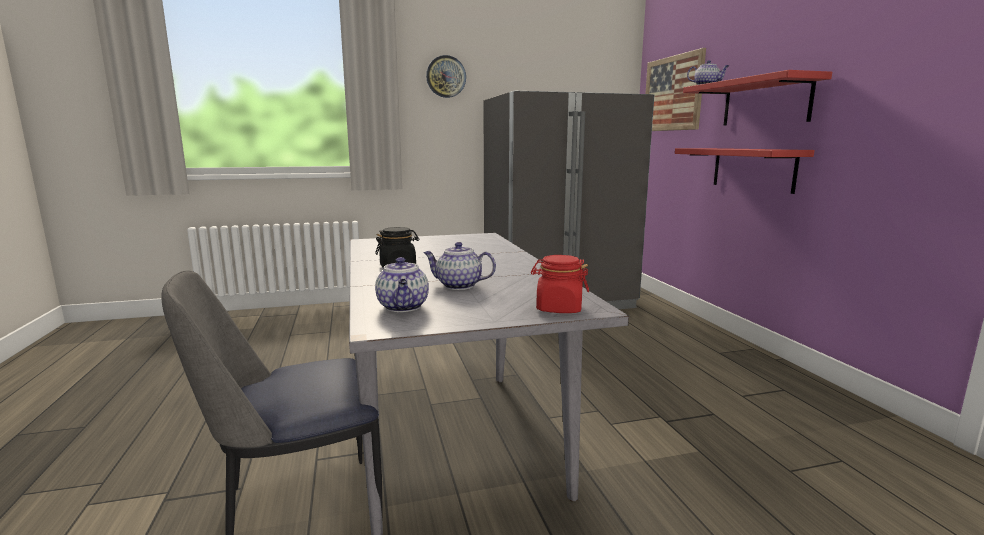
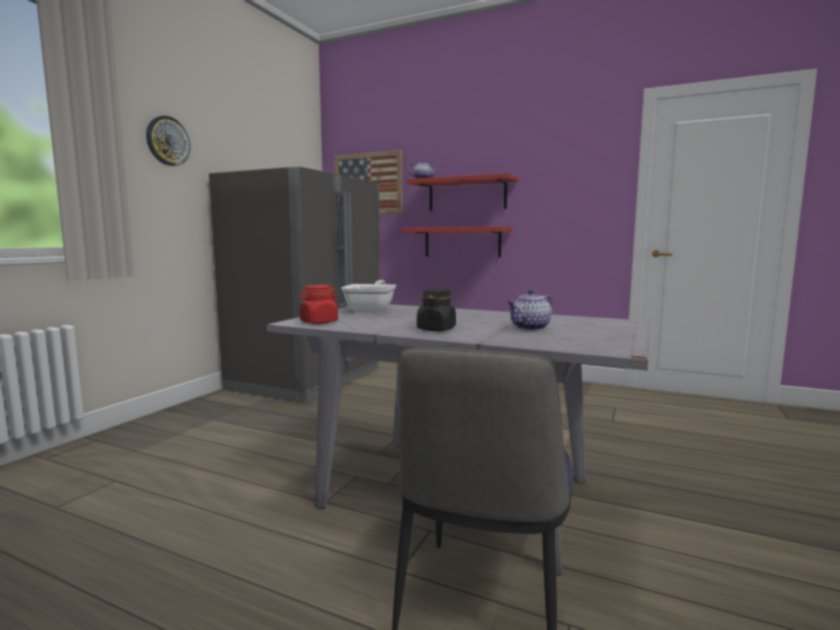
camera: 50 degrees left, 5 degrees down
(403, 307) = (572, 342): teapot -> none
(458, 240) = (372, 310): none -> frying pan
(559, 308) = (621, 324): red jar -> red jar (318, 322)

